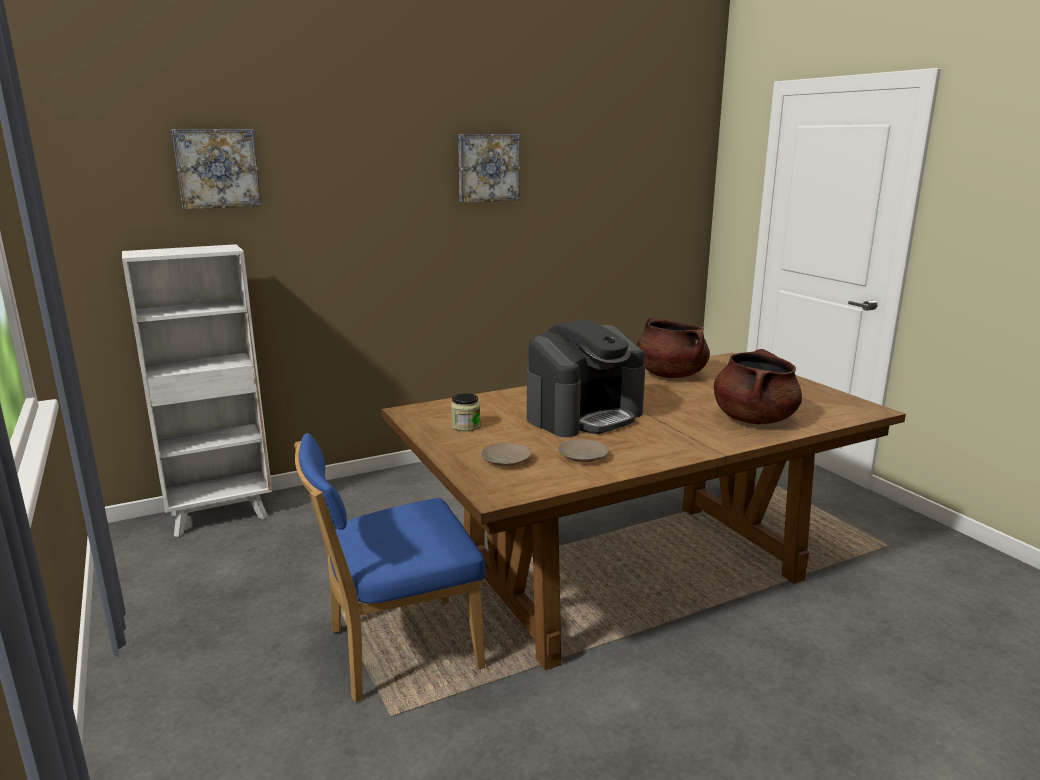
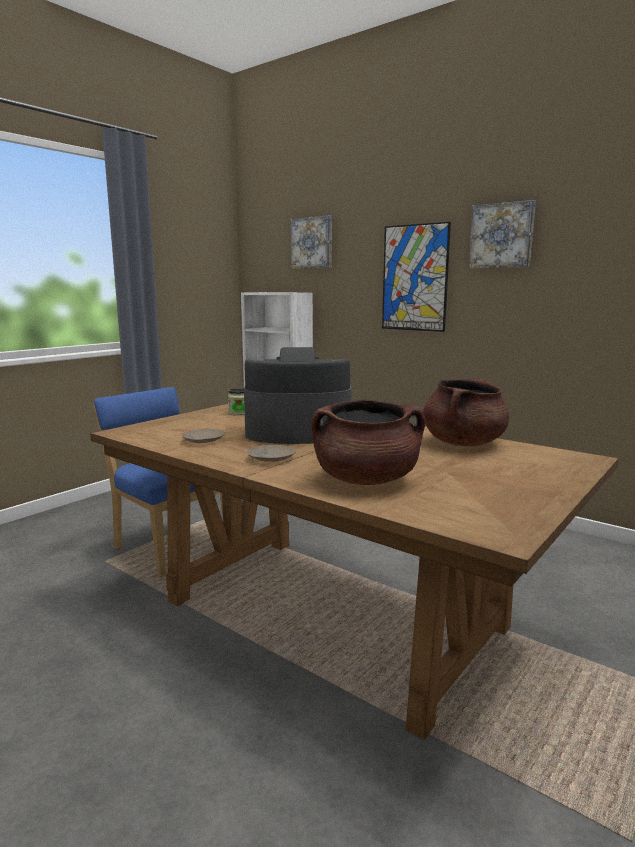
camera: 65 degrees right, 5 degrees down
(393, 215) = (414, 278): none -> picture
(506, 460) = (181, 427): beige plate -> beige plate (271, 458)
(584, 415) = (297, 432): coffee machine -> coffee machine turned 150 degrees clockwise

